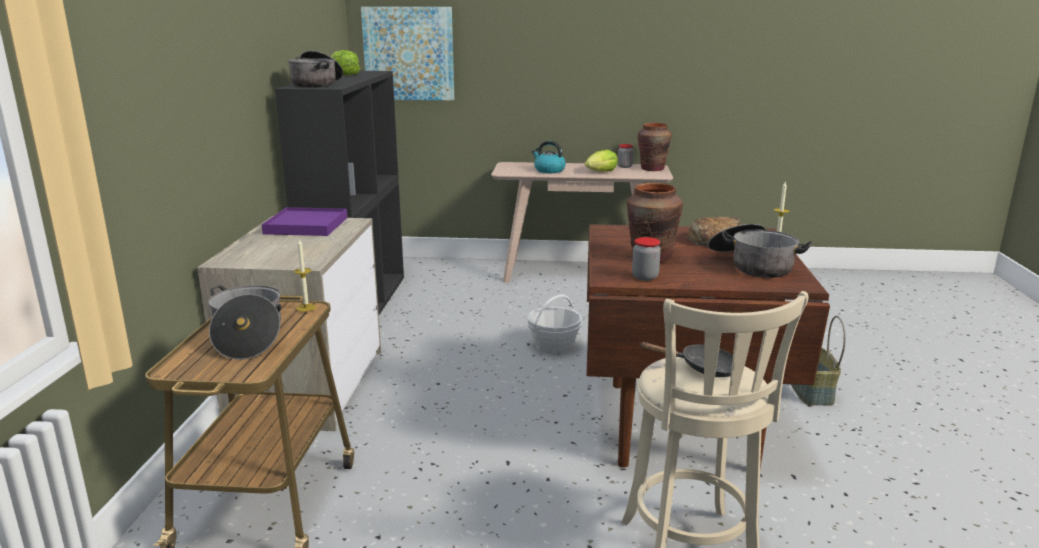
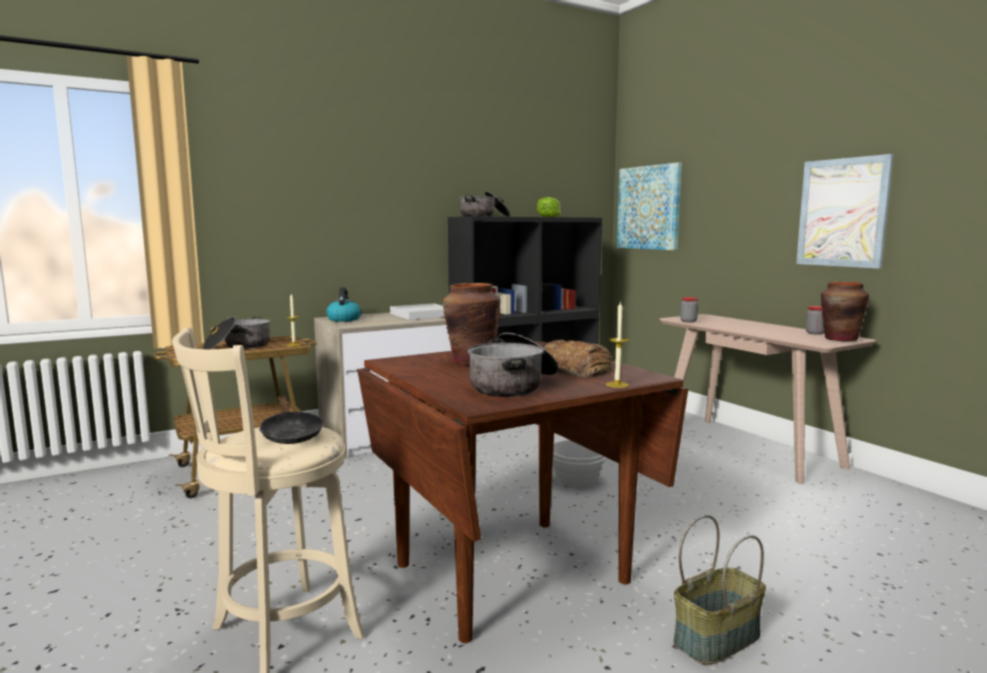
camera: 55 degrees right, 10 degrees down
(306, 225) = (422, 315): purple tray -> white tray
(549, 170) = (720, 323): kettle -> kettle (343, 319)
(601, 172) = (768, 332): lettuce -> none
(630, 65) = (842, 212): none -> picture
(645, 277) = (411, 366): jar -> jar (688, 321)

